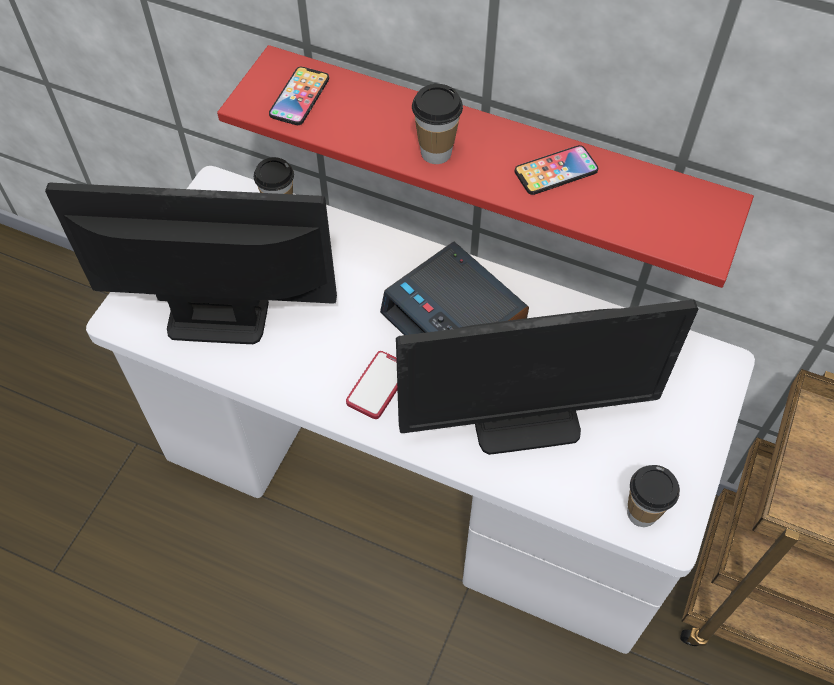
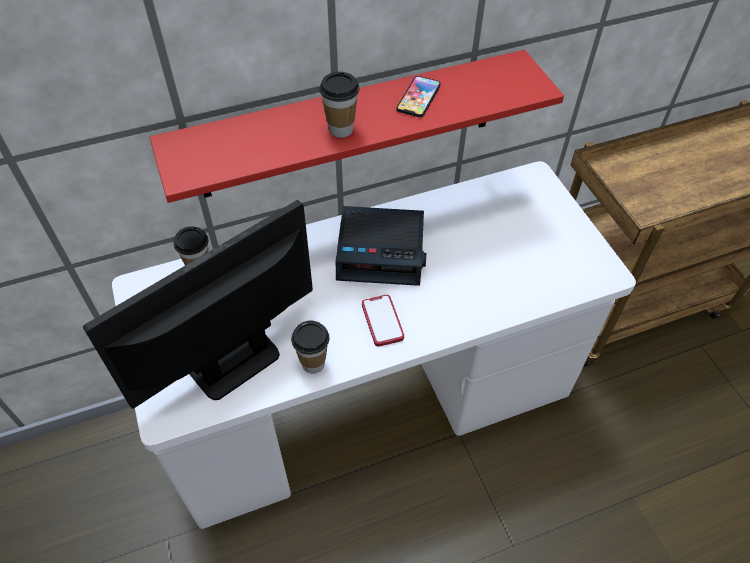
camera: 45 degrees left, 5 degrees down
(299, 97) = (213, 152): phone -> none
(525, 419) = (479, 274): monitor -> none
(642, 513) = (586, 274): cup -> cup (313, 363)

